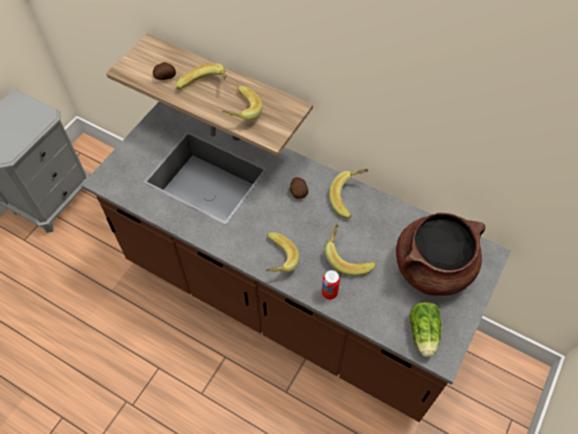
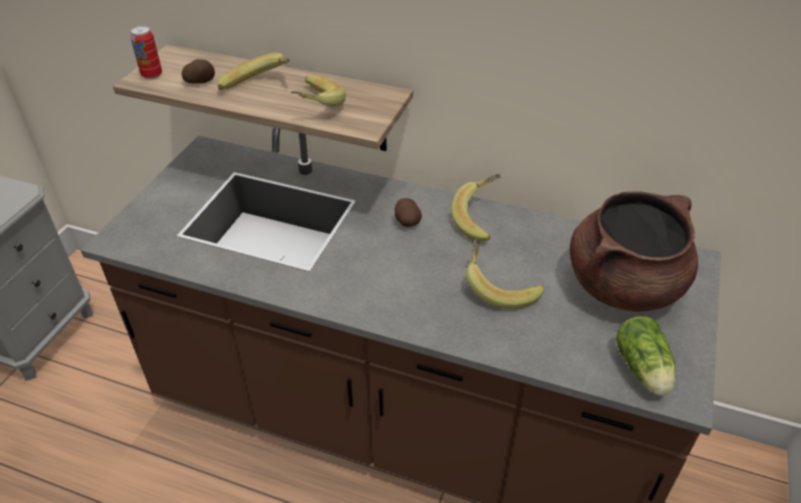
camera: 10 degrees left, 15 degrees down
(276, 260) = (394, 305): banana -> none
(329, 293) = (486, 336): can -> can (152, 75)

